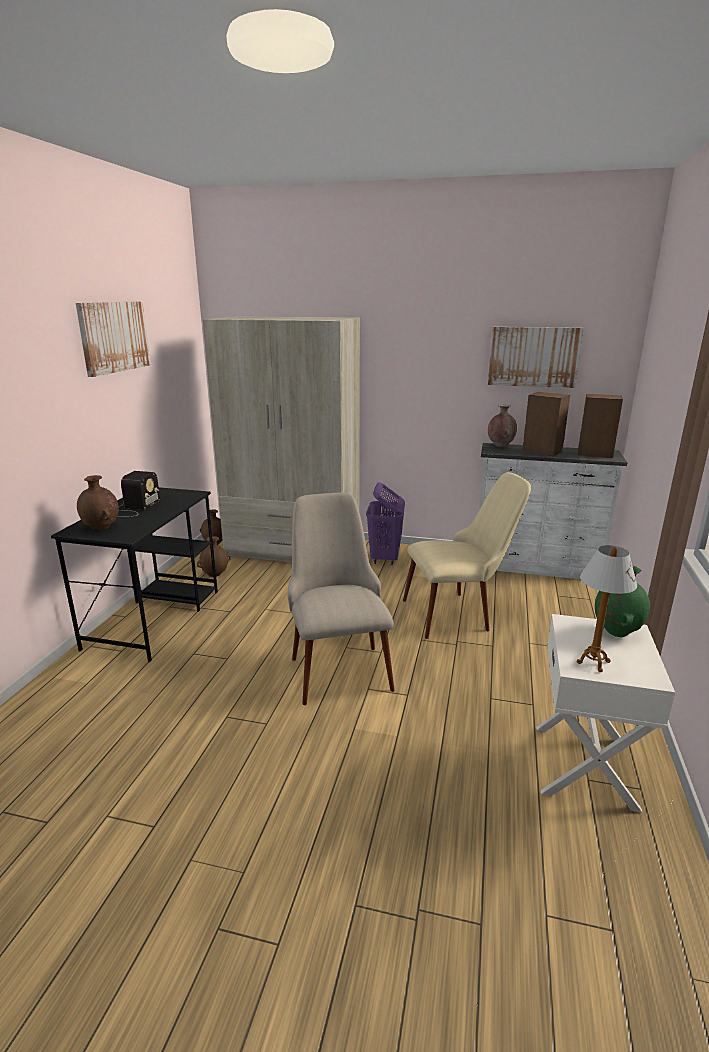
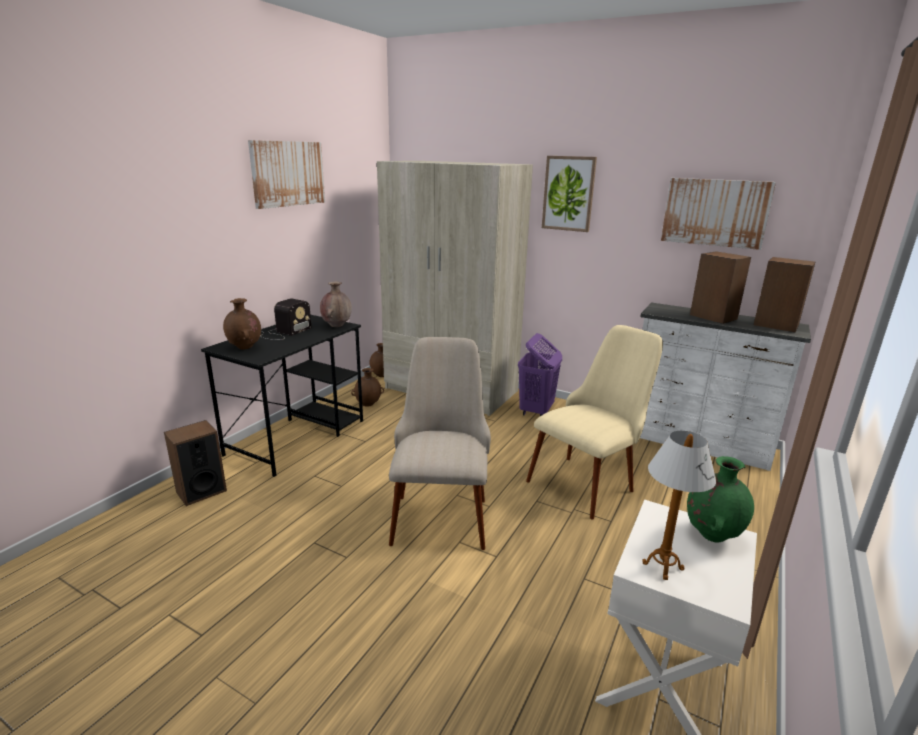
camera: 15 degrees right, 0 degrees up
(74, 690) = (201, 491): none -> speaker
(396, 344) = (568, 193): none -> picture
(459, 613) = (589, 479): beige chair -> beige chair turned 45 degrees counterclockwise
(500, 446) = (668, 307): brown vase -> brown vase (337, 325)

